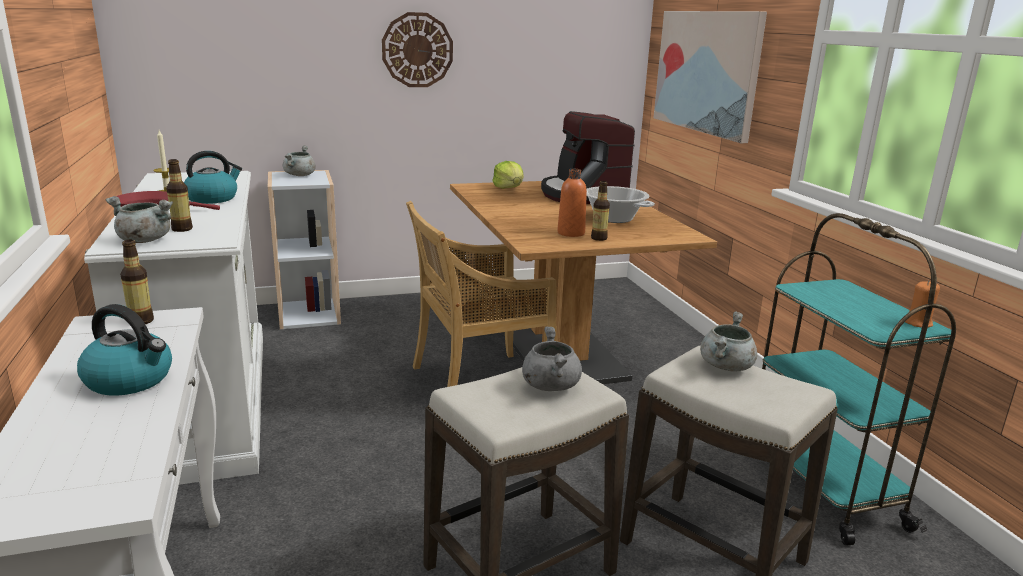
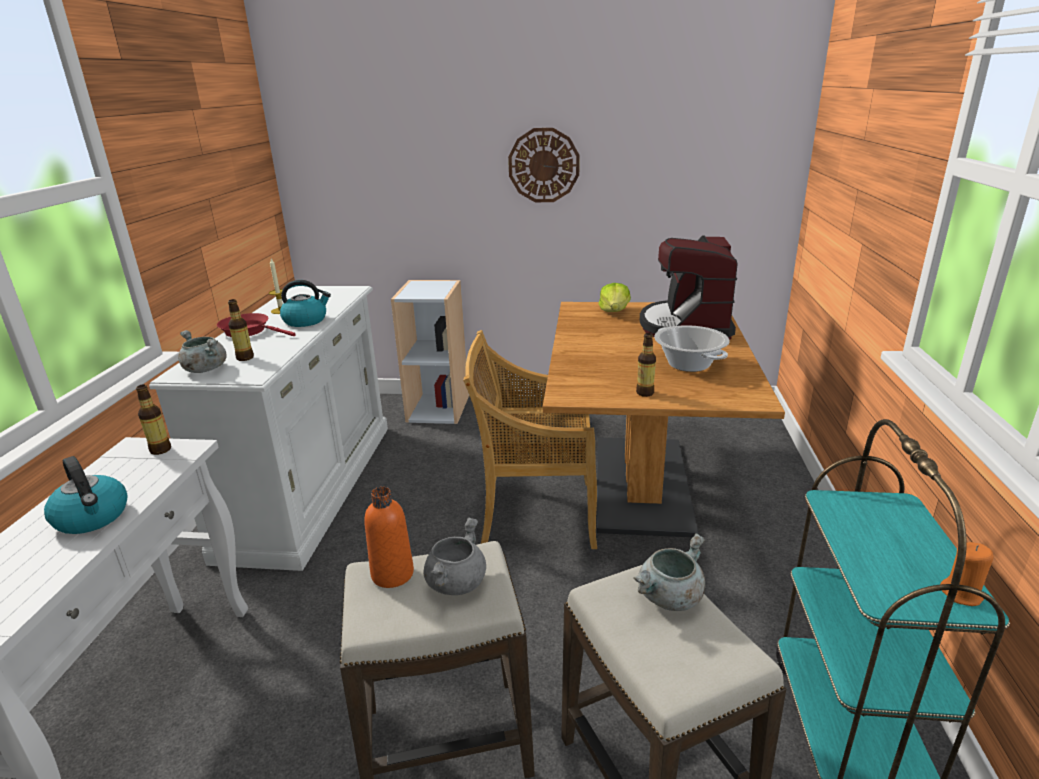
camera: 25 degrees right, 5 degrees up
(300, 175) = (429, 286): grey cooking pot -> none
(571, 233) = (621, 382): orange bottle -> orange bottle (392, 574)
(707, 72) = (851, 190): picture -> none

